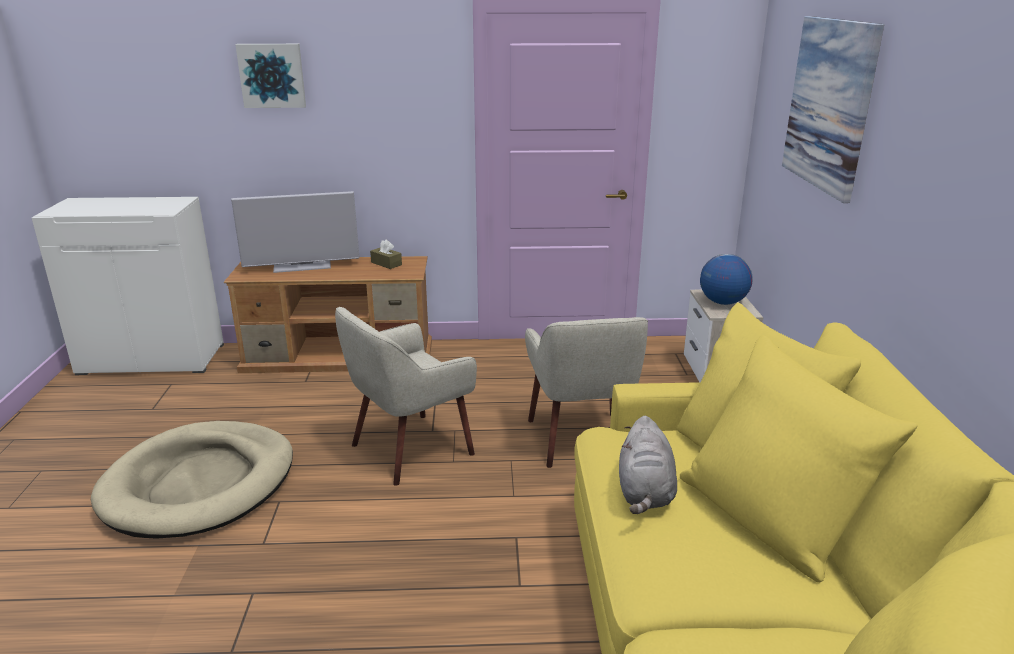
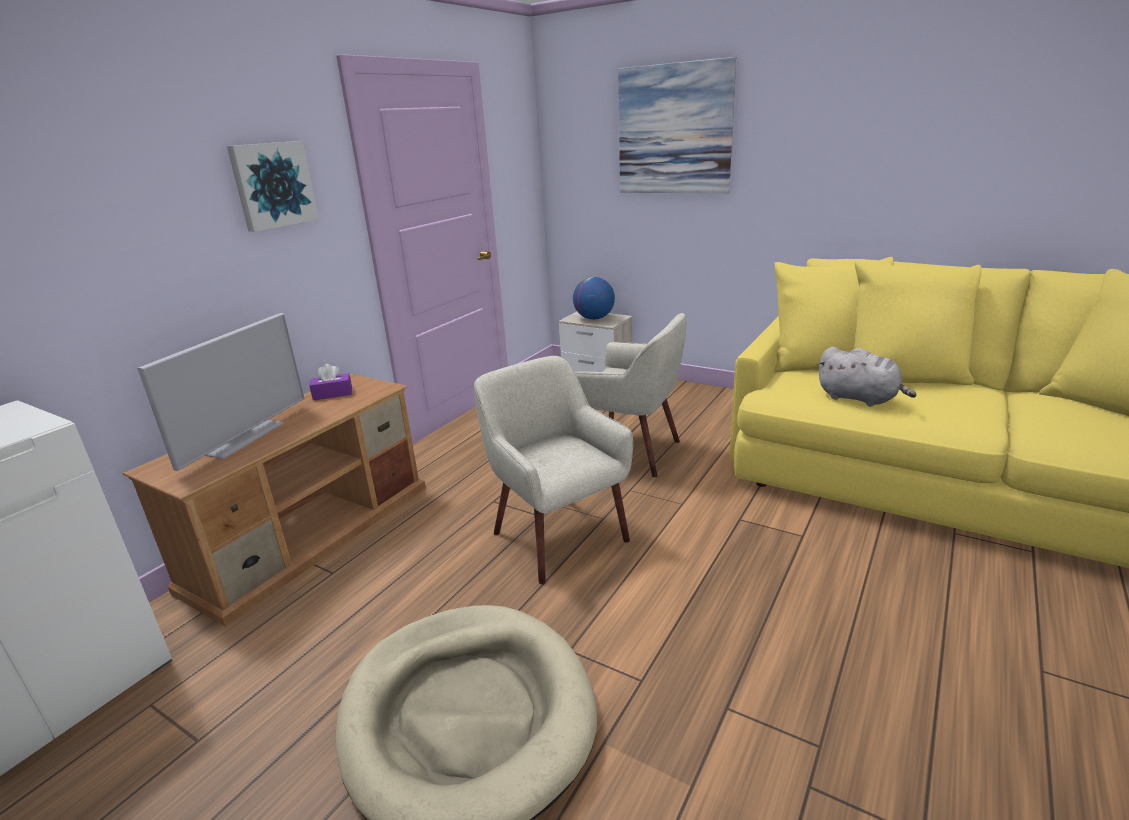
camera: 55 degrees left, 0 degrees up
(272, 75) = (108, 168): picture -> picture (273, 185)
(386, 263) = (332, 394): brown tissue box -> purple tissue box
(410, 449) = (557, 536): beige armchair -> beige armchair turned 150 degrees clockwise

